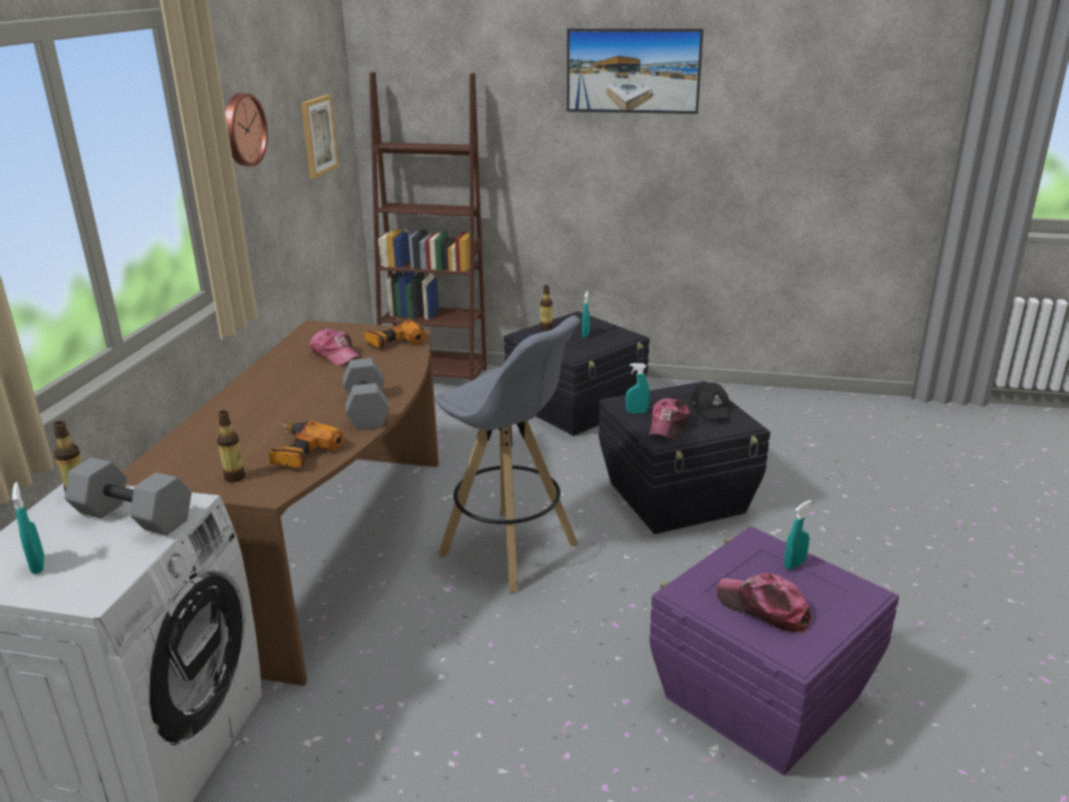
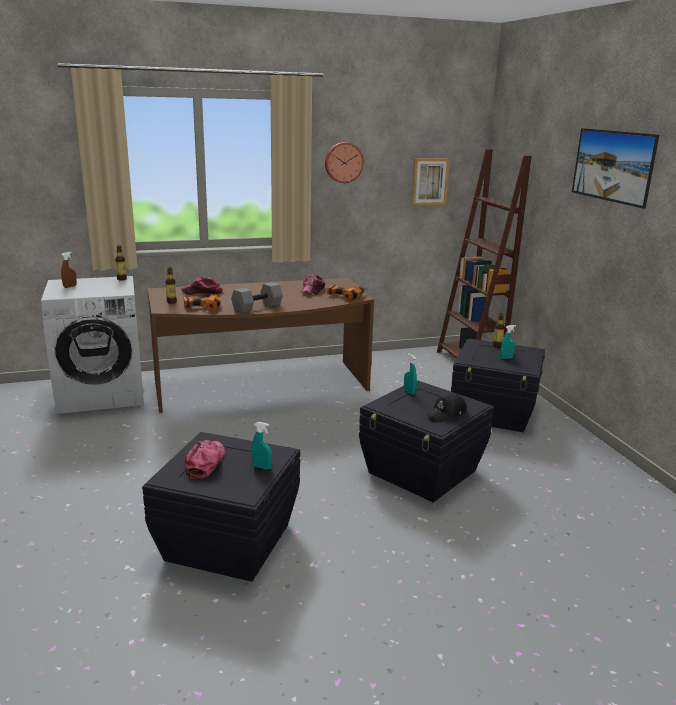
camera: 60 degrees right, 5 degrees down
(38, 565) = (70, 286): turquoise spray bottle -> brown spray bottle
(131, 517) = (108, 288): grey dumbbell -> none
(511, 551) = (304, 432): grey stool -> none
(668, 426) = (402, 404): cap -> cap (202, 292)
(759, 697) = (227, 541): purple storage box -> black storage box

